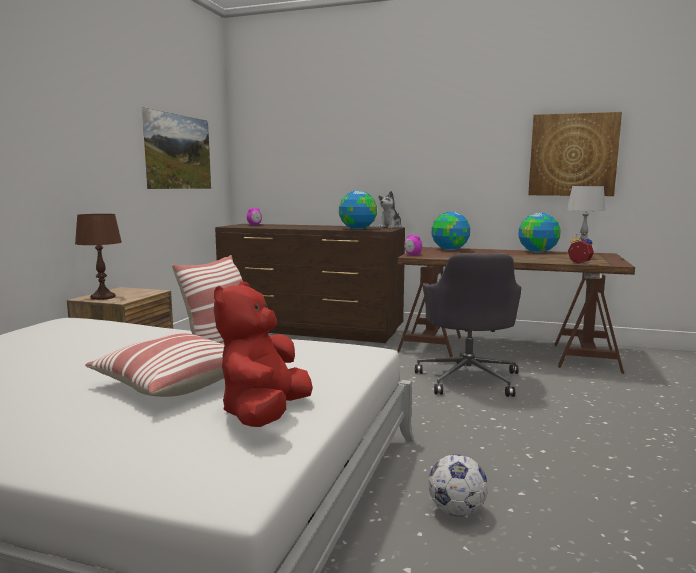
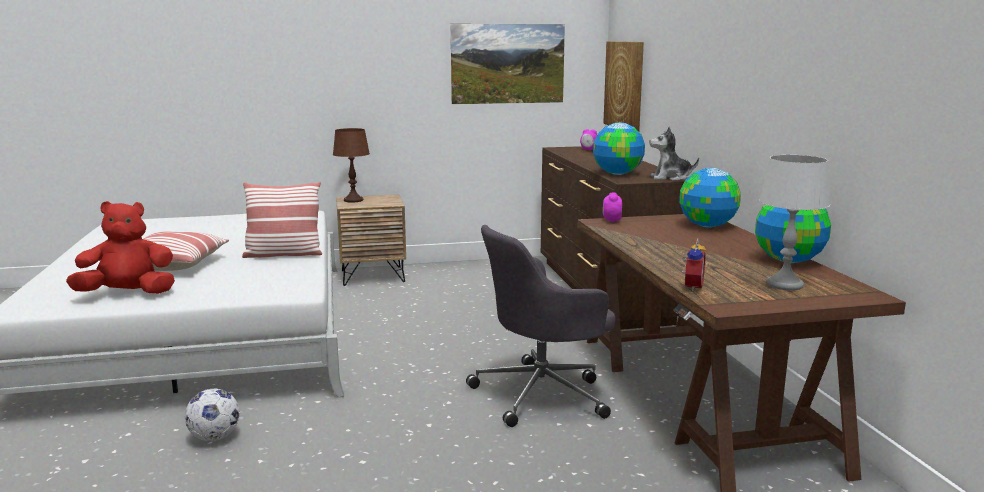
camera: 60 degrees right, 5 degrees up
(573, 155) = (872, 93): picture -> picture (624, 85)

